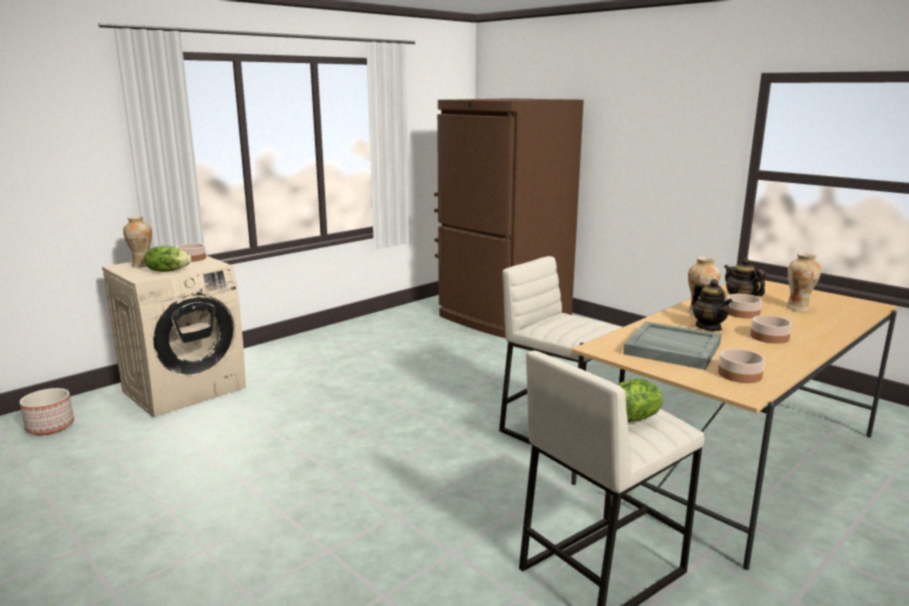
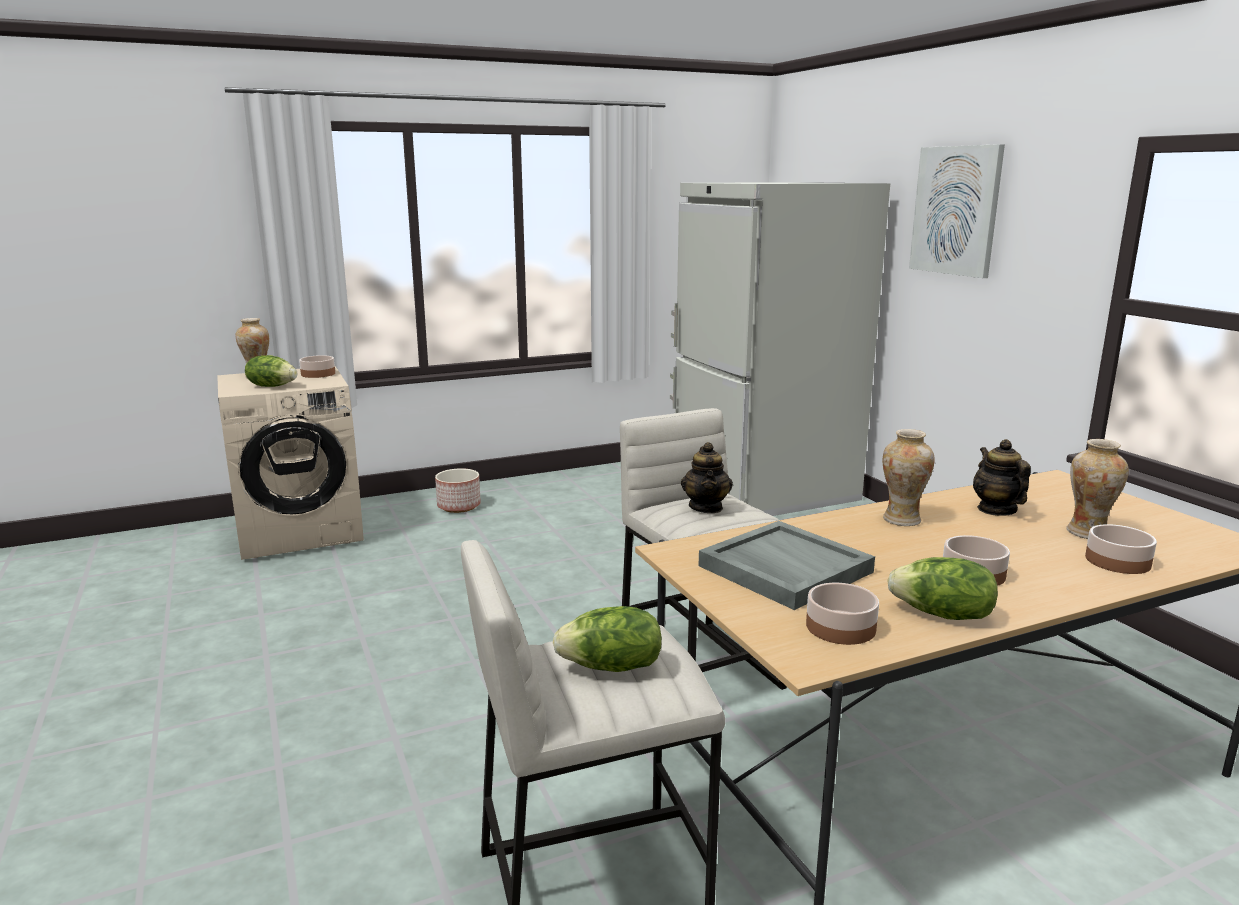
camera: 20 degrees right, 0 degrees up
(50, 426) = (140, 553): planter -> planter (459, 506)
(503, 315) = (761, 489): brown fridge -> white fridge
(634, 117) = (956, 210): none -> picture
(708, 327) = (888, 543): teapot -> teapot (706, 507)
(742, 313) = (975, 528): bowl -> bowl (1117, 561)
(780, 360) = (942, 615): none -> lettuce

